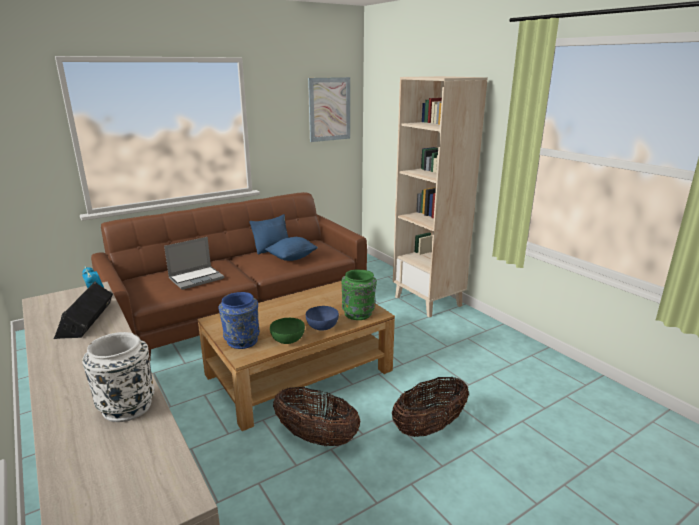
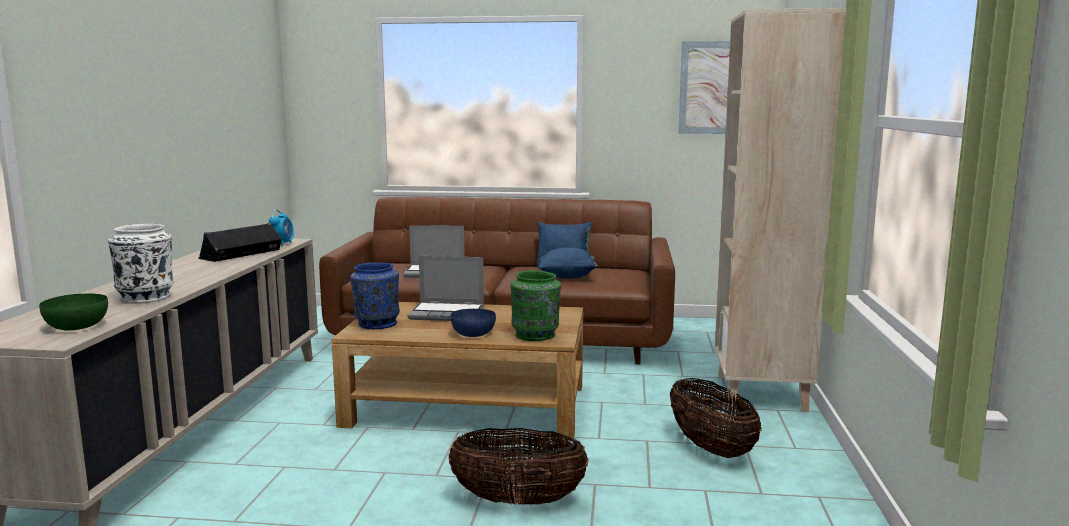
camera: 40 degrees right, 10 degrees down
(272, 314) = (448, 313): none -> laptop
(287, 339) = (418, 333): green bowl -> green bowl (78, 326)
(316, 437) = (388, 458): basket -> basket (711, 448)

